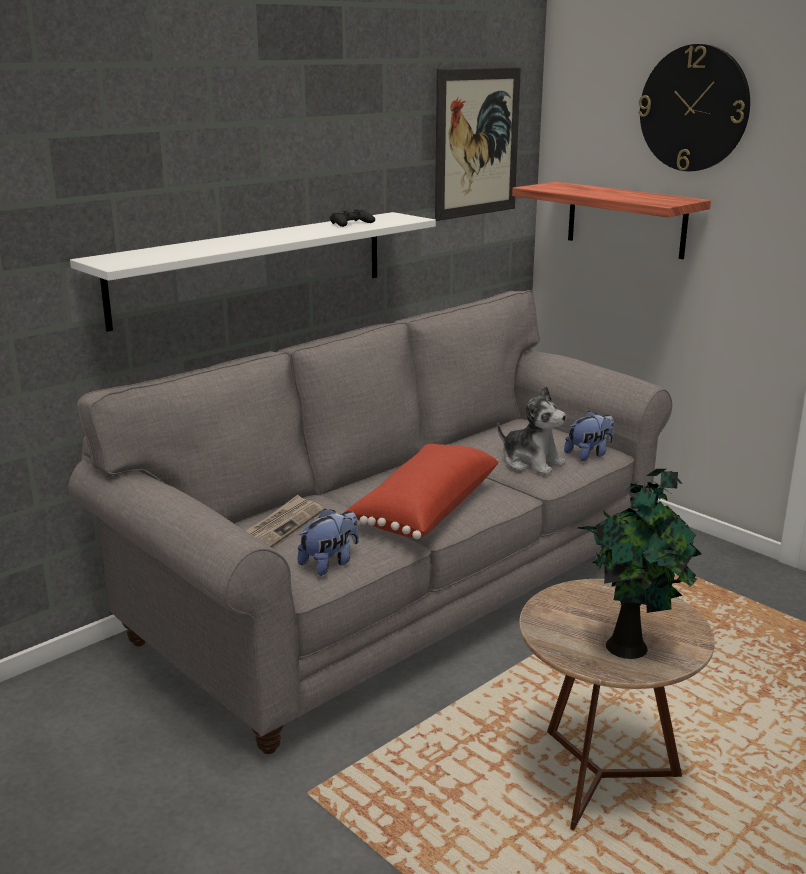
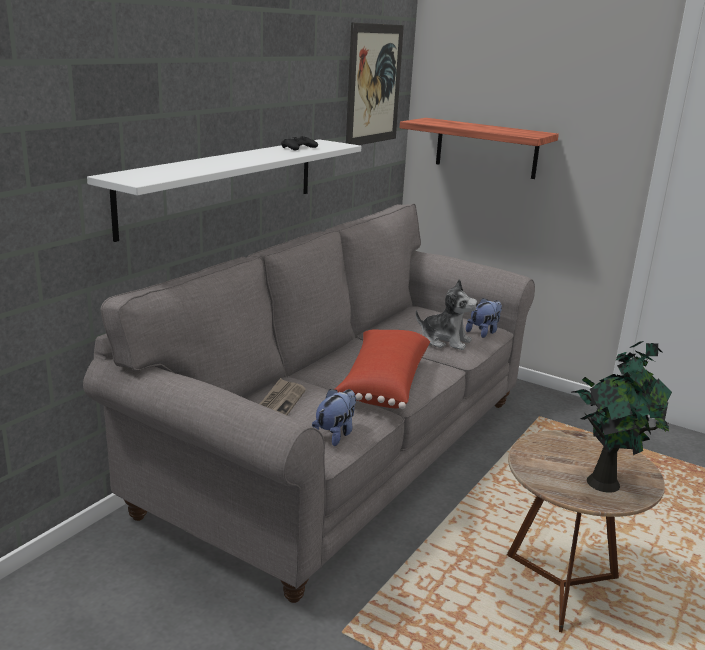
camera: 15 degrees left, 0 degrees up
(694, 108) = (546, 63): wall clock -> none

